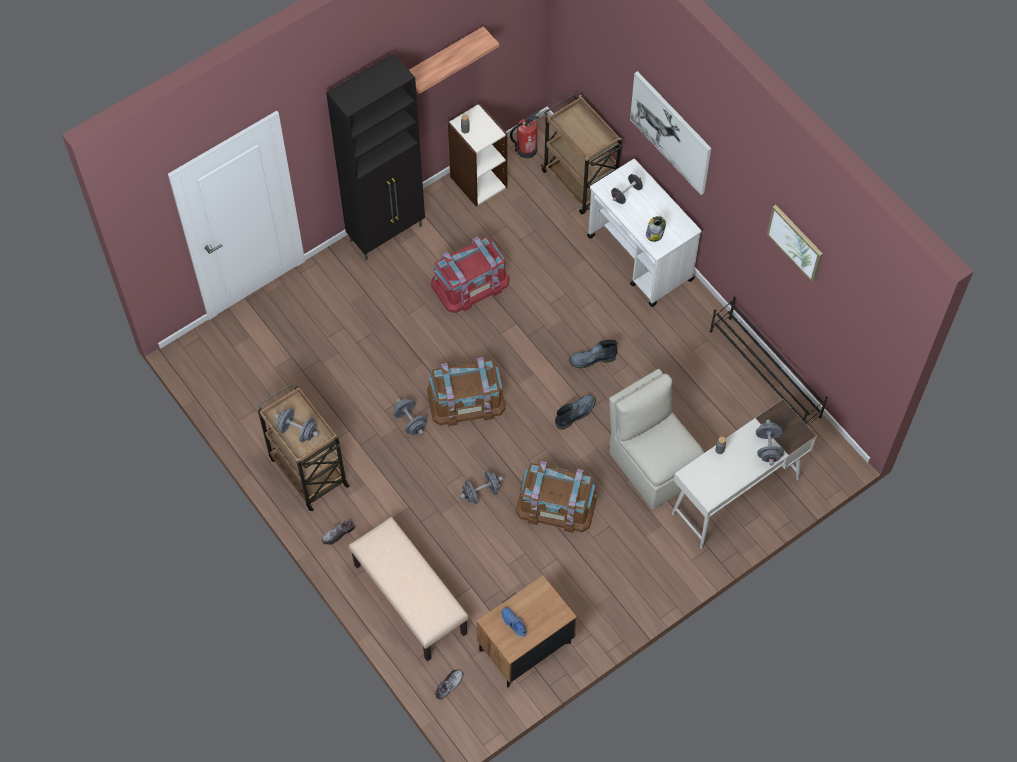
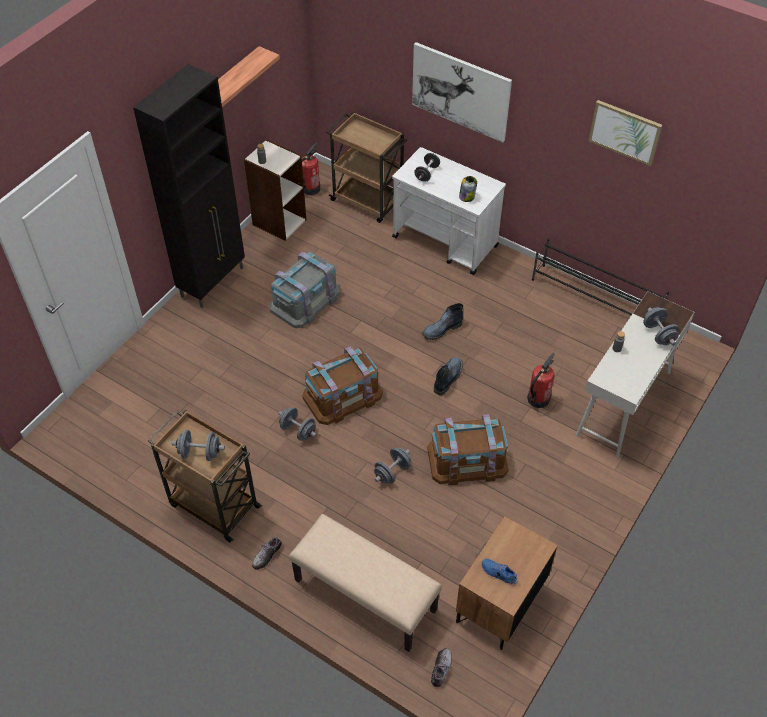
camera: 20 degrees left, 10 degrees down
(470, 282) = (305, 300): red storage box -> grey storage box
(653, 464) = (538, 399): beige chair -> fire extinguisher

